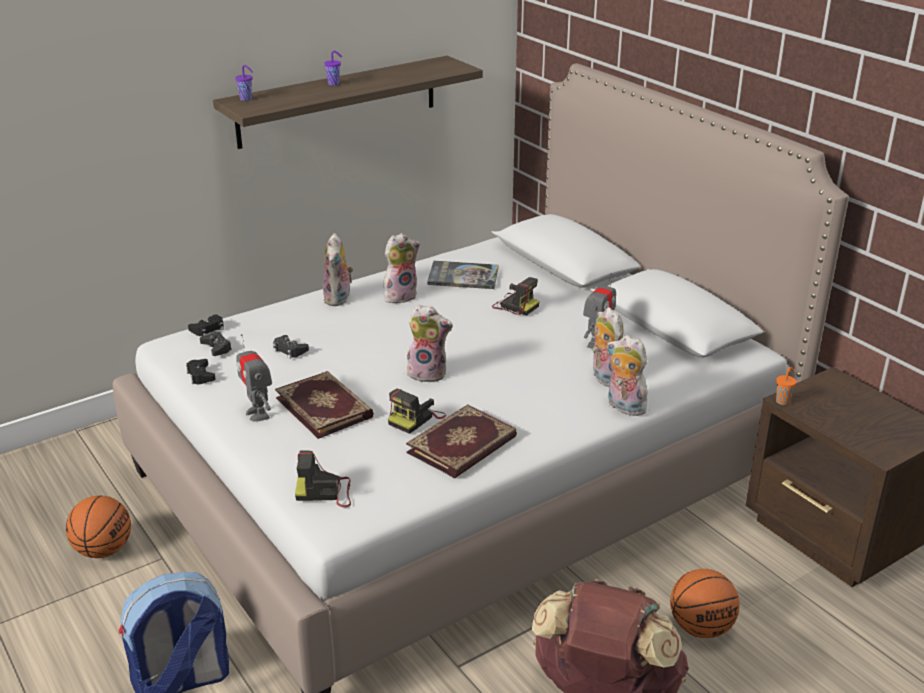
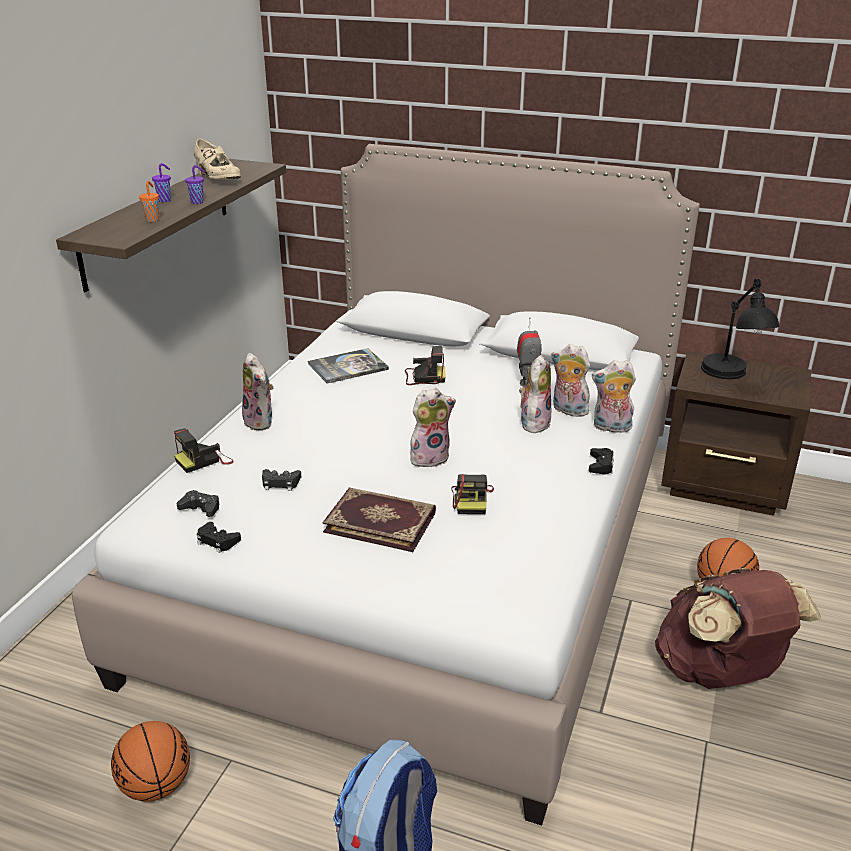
camera: 35 degrees left, 0 degrees up
(208, 329) = (165, 494): black game controller -> black game controller (601, 465)
(246, 99) = (95, 231): purple cup -> purple cup (198, 202)
(258, 414) = (326, 553): toy robot -> none
(325, 492) = (485, 596): camera -> camera (204, 460)
(400, 295) = (315, 400): plush toy -> plush toy (533, 423)
(404, 73) = (218, 179): none -> beige shoe
(463, 445) = (540, 506): book -> none
(783, 401) = (691, 386): orange cup -> orange cup (153, 220)
(842, 410) = (732, 378): none -> black table lamp

